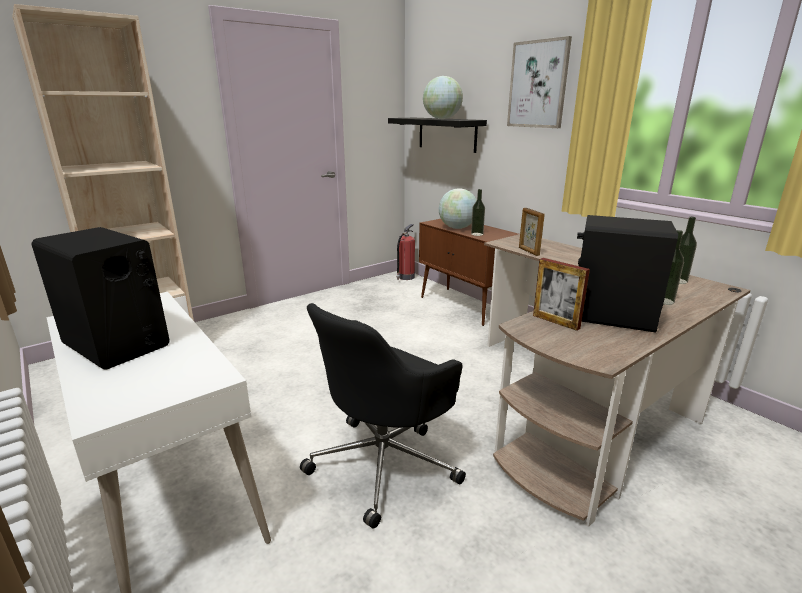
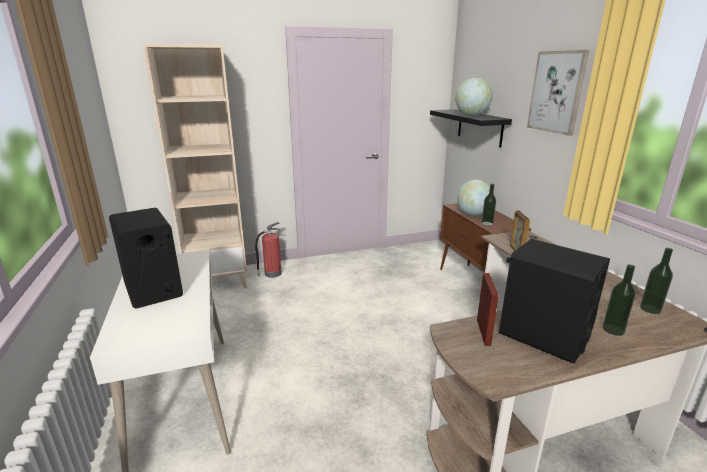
camera: 20 degrees right, 0 degrees up
(385, 463) = (338, 414): black office chair -> none
(405, 277) = (436, 248): fire extinguisher -> fire extinguisher (272, 274)
(556, 322) = (483, 332): picture frame -> picture frame turned 150 degrees counterclockwise

